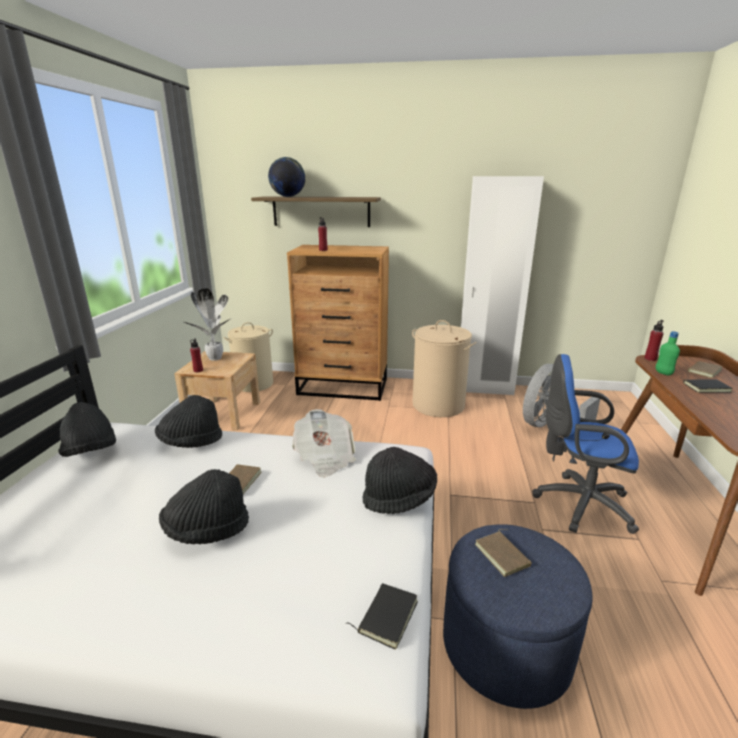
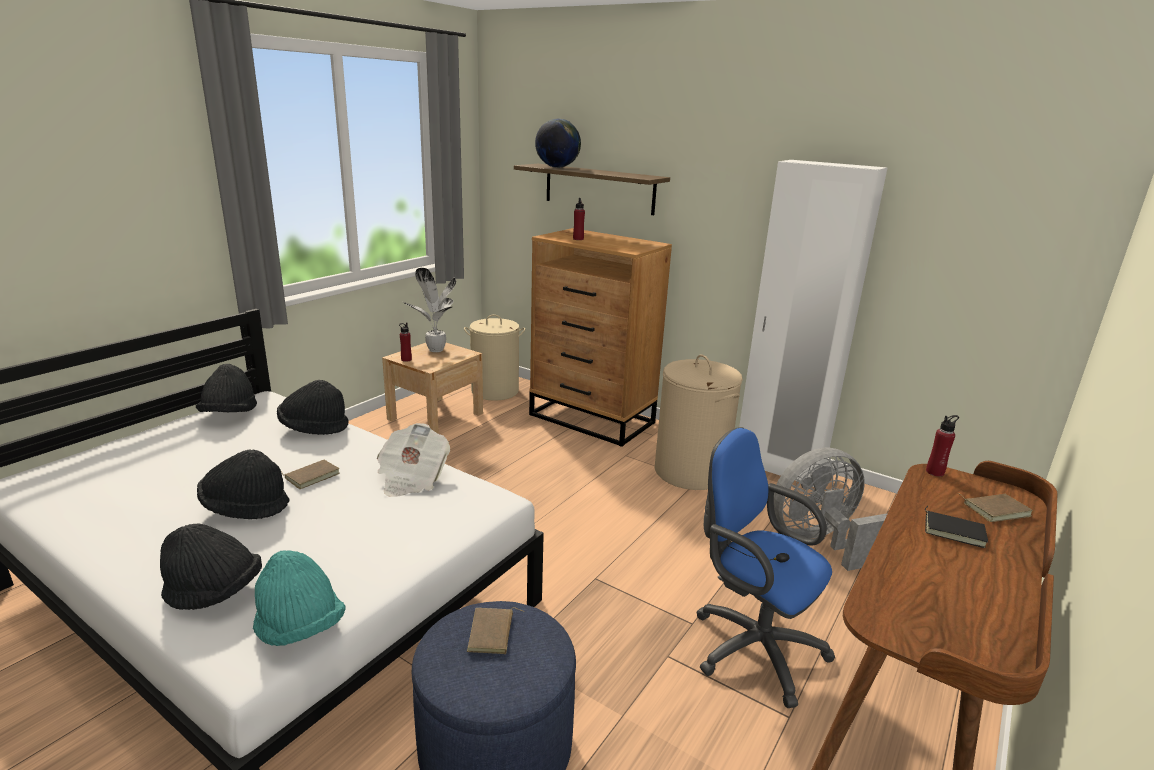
camera: 25 degrees right, 0 degrees up
(386, 616) = (300, 628): black book -> turquoise hat
(399, 498) = (432, 539): black hat -> black hat (214, 593)
(663, 373) = (919, 495): green bottle -> none

